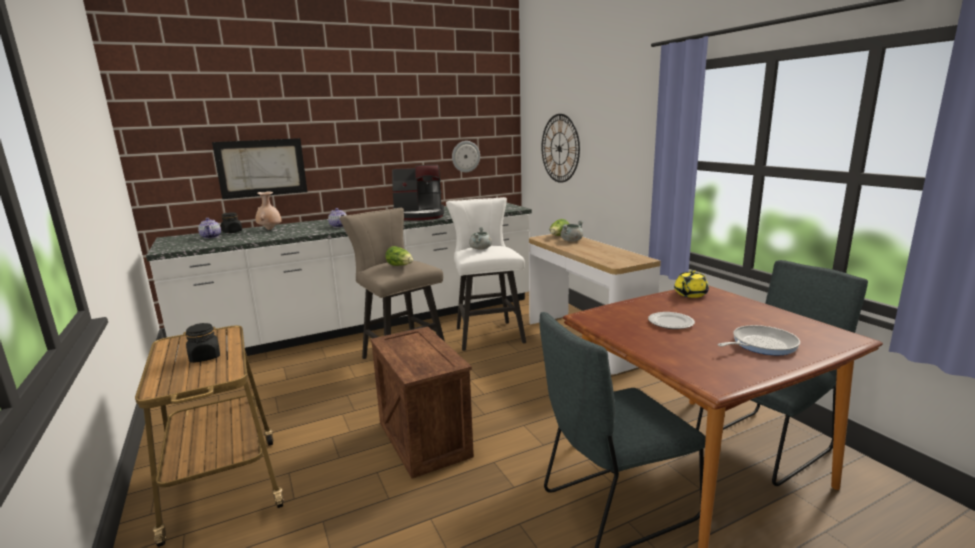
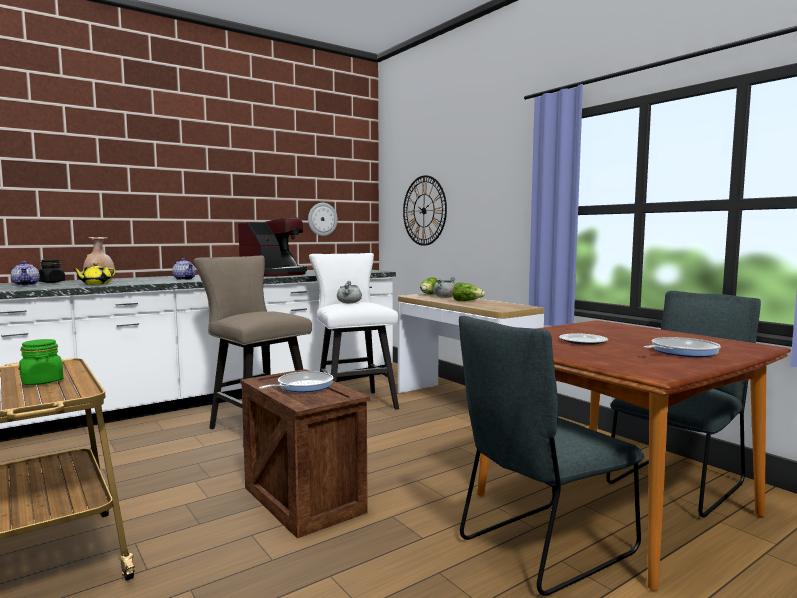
camera: 10 degrees left, 10 degrees down
(205, 357) = (42, 381): black jar -> green jar
(261, 168) = (93, 213): picture -> none
(400, 266) = (264, 313): lettuce -> lettuce (467, 301)
(418, 350) = (302, 386): none -> frying pan
(419, 216) = (274, 274): coffee machine -> coffee machine turned 45 degrees counterclockwise
(690, 294) = (588, 325): yellow teapot -> yellow teapot (95, 284)

